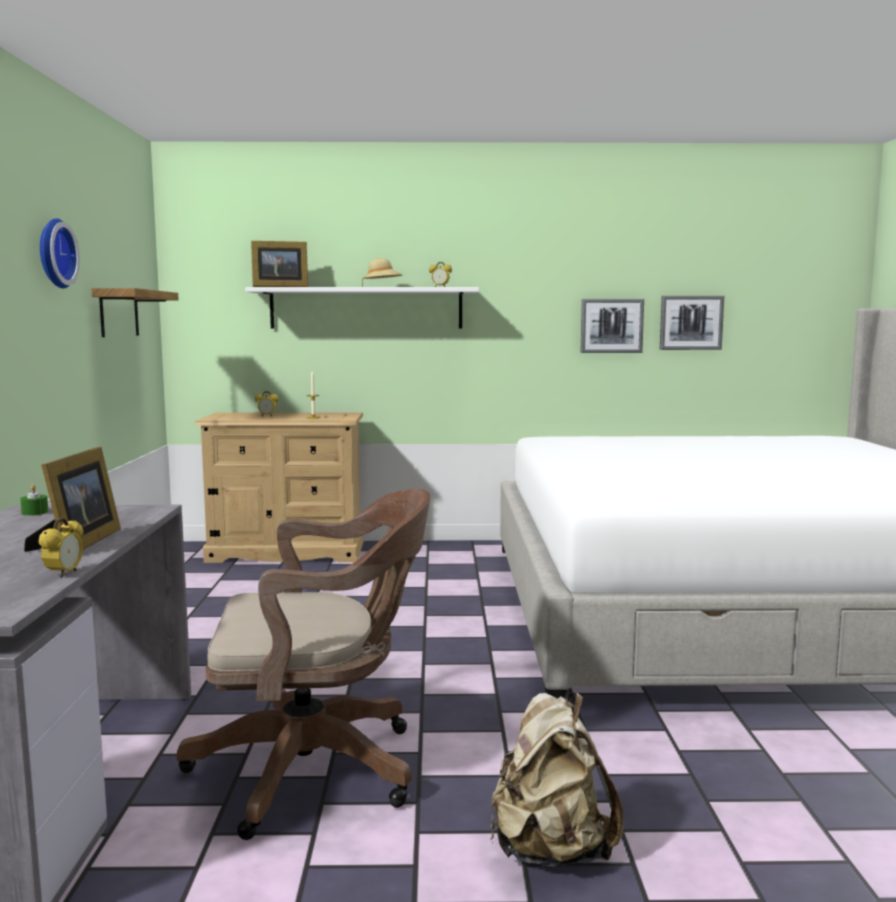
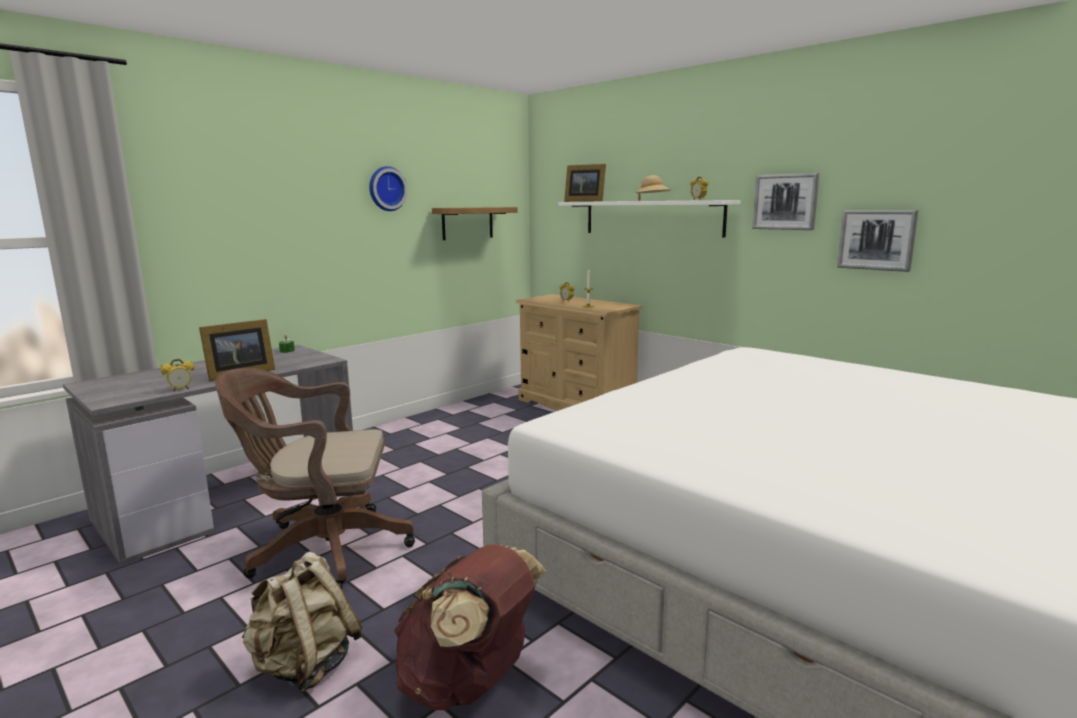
camera: 45 degrees right, 5 degrees up
(319, 768) = (322, 549): brown office chair -> brown office chair turned 135 degrees clockwise
(691, 322) = (981, 239): picture -> picture (785, 202)
(691, 777) = (468, 683): none -> brown backpack

